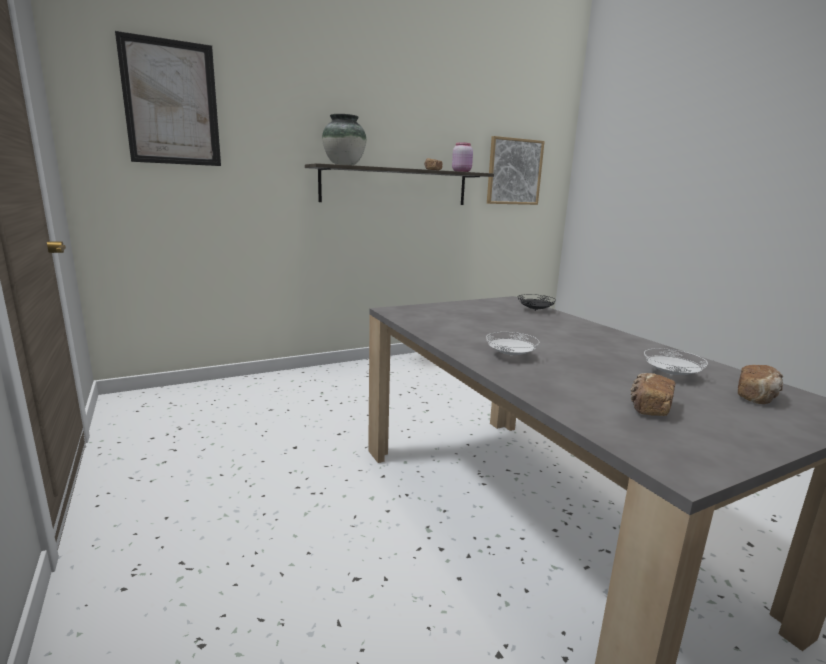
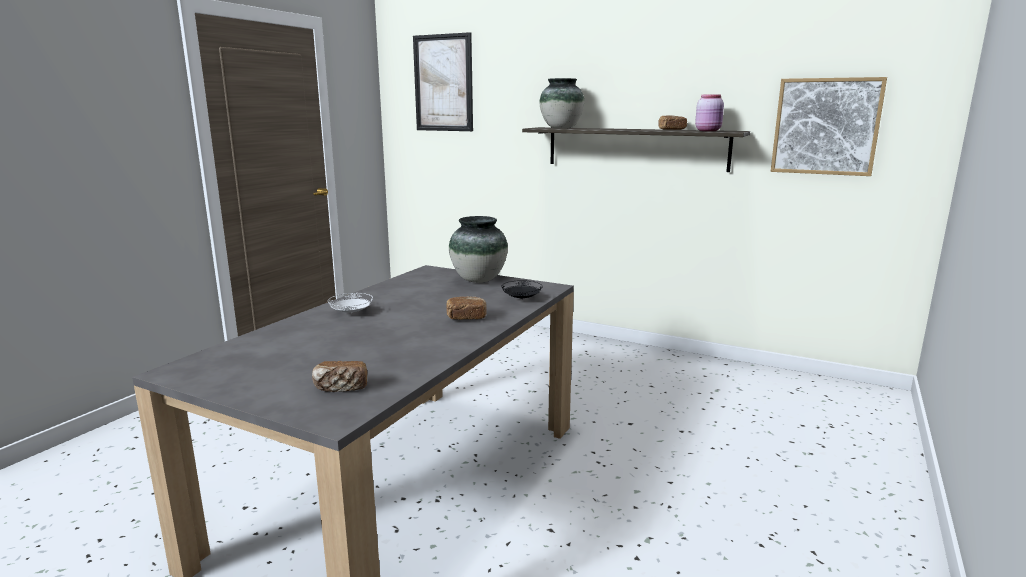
camera: 55 degrees right, 0 degrees up
(457, 307) = (479, 279): none -> vase
(648, 407) = (274, 357): bread -> bread (466, 318)
(671, 375) = (367, 359): white plate -> none

